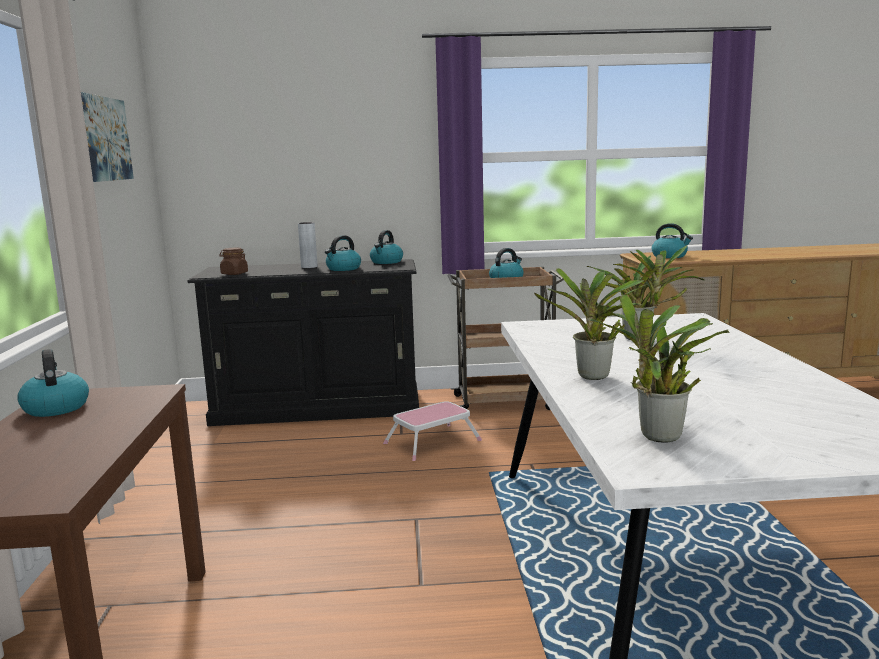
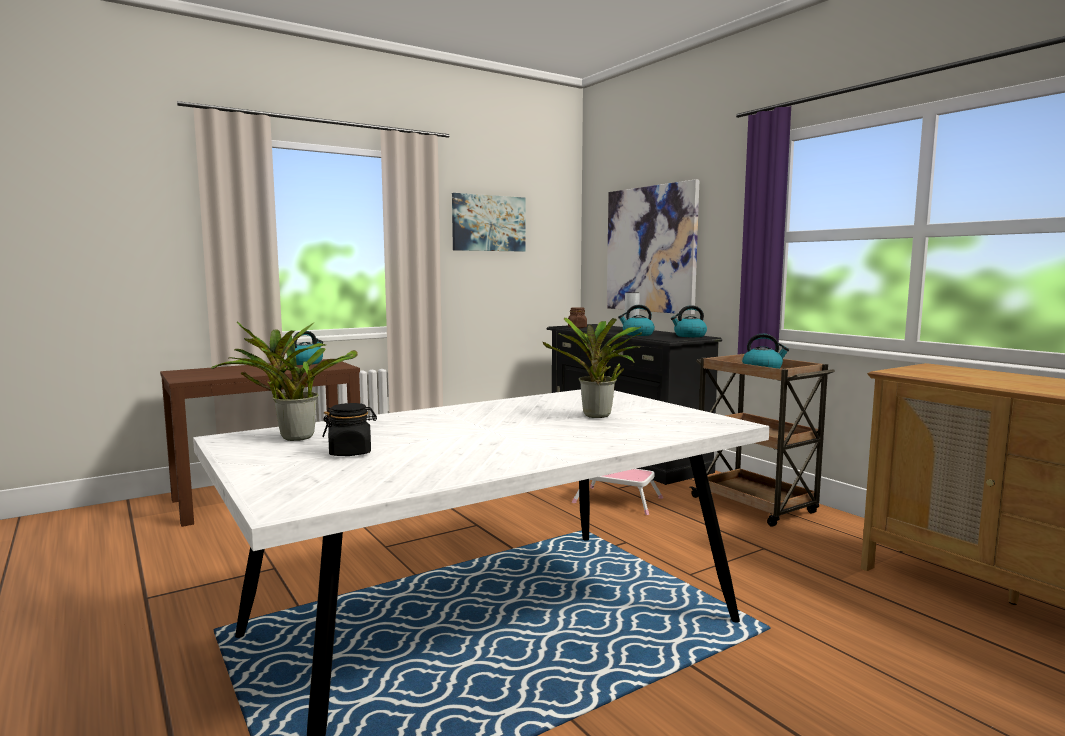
camera: 60 degrees right, 5 degrees down
(294, 171) = (651, 249): none -> picture
(593, 378) = (441, 416): potted plant -> none
(670, 256) = (954, 373): kettle -> none
(745, 420) = (351, 452): none -> black jar

